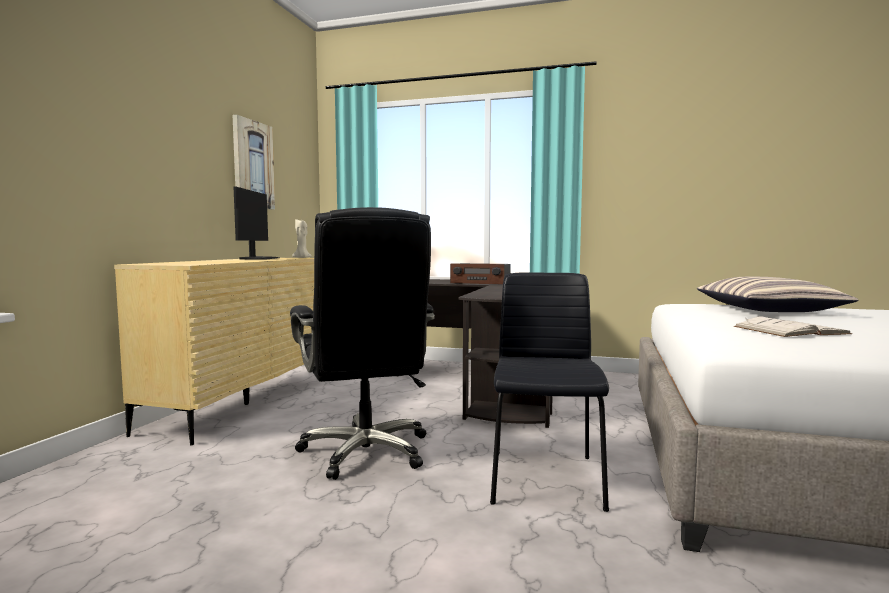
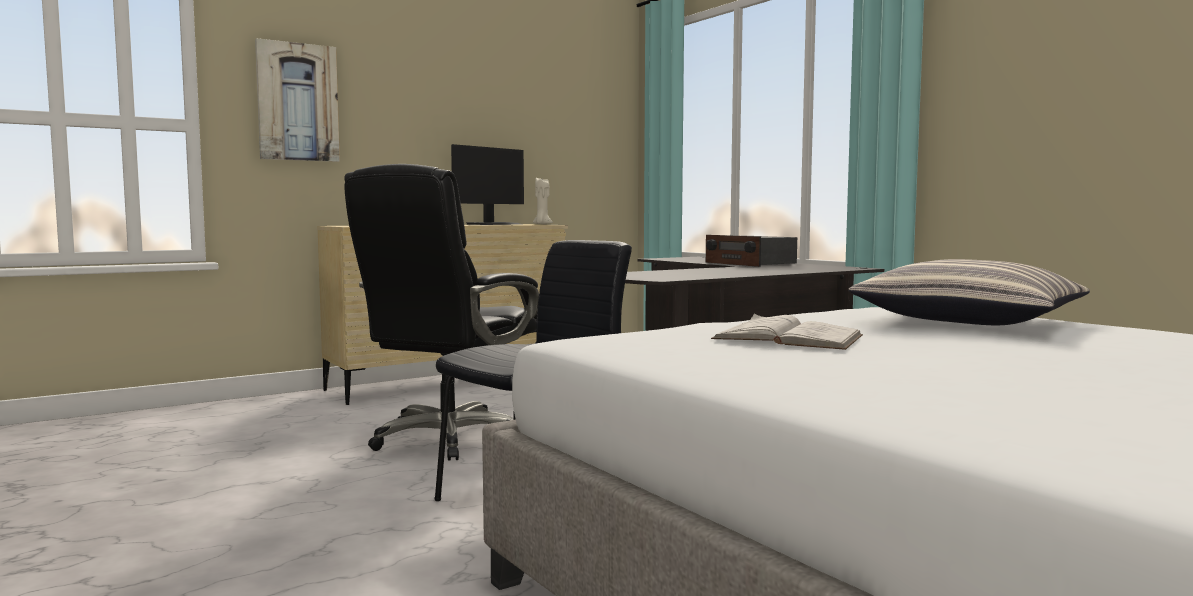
camera: 40 degrees right, 0 degrees up
(252, 165) = (513, 116): picture -> picture (297, 102)

